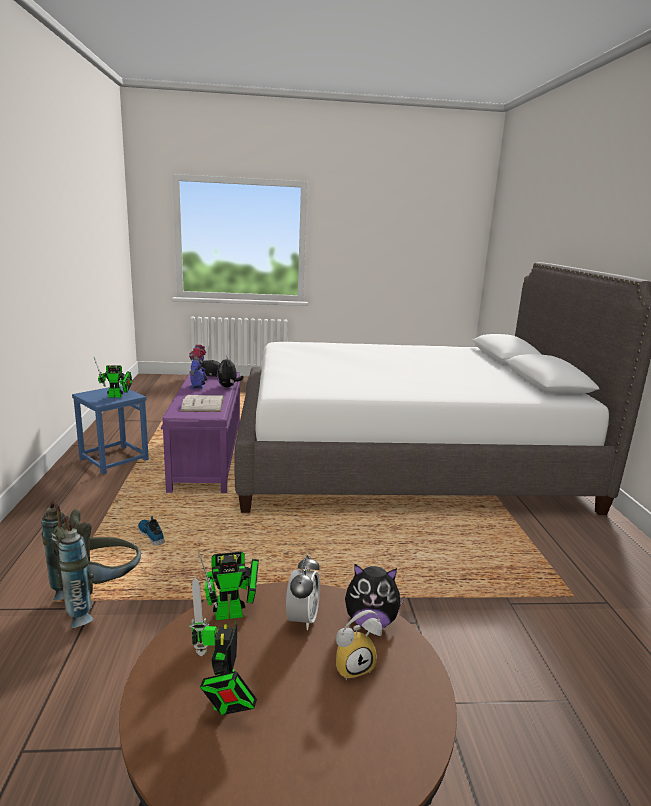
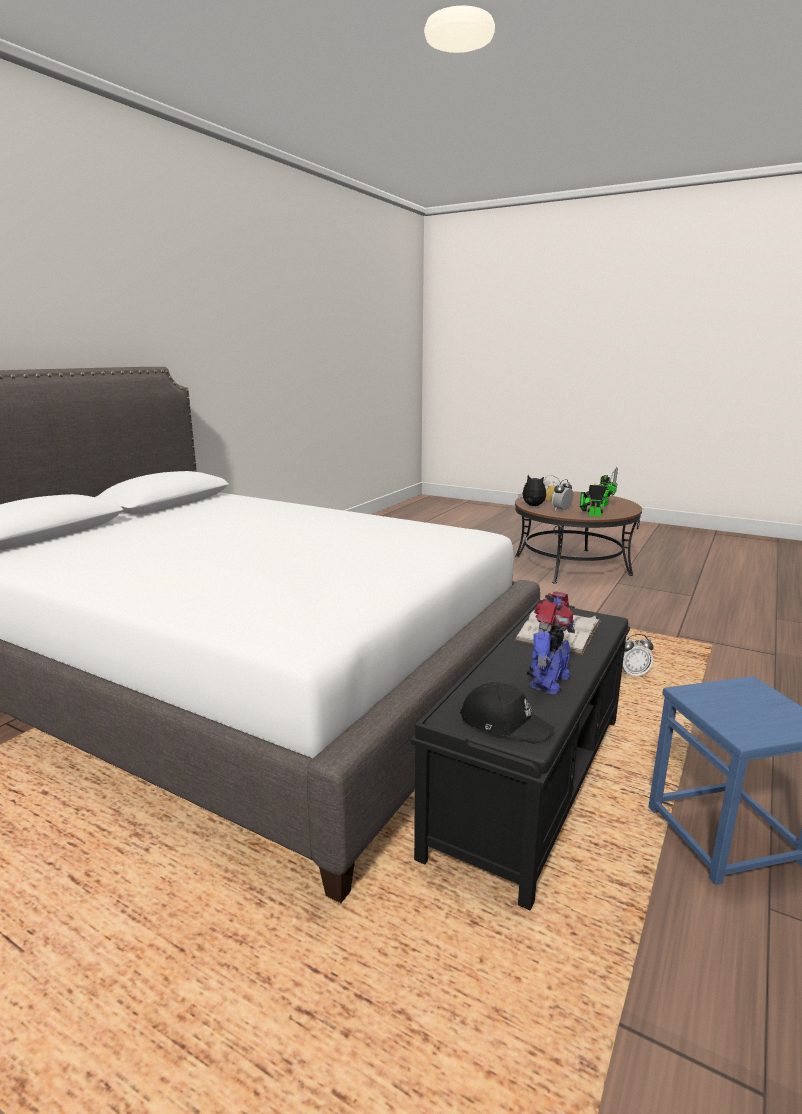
camera: 145 degrees left, 0 degrees up
(98, 599) = (674, 638): grey backpack -> none
(117, 396) = (726, 699): toy robot -> none
(152, 535) = (632, 674): shoe -> alarm clock
(207, 458) = (531, 779): purple bench -> black bench
(228, 386) = (487, 666): plush toy -> none

